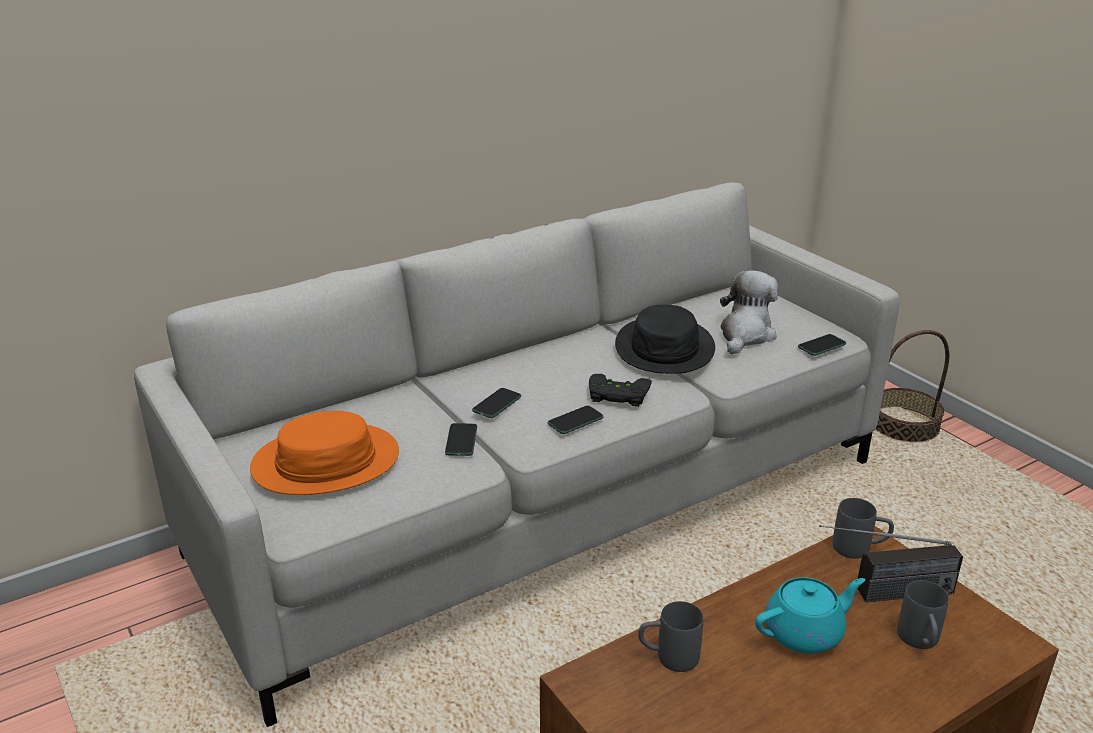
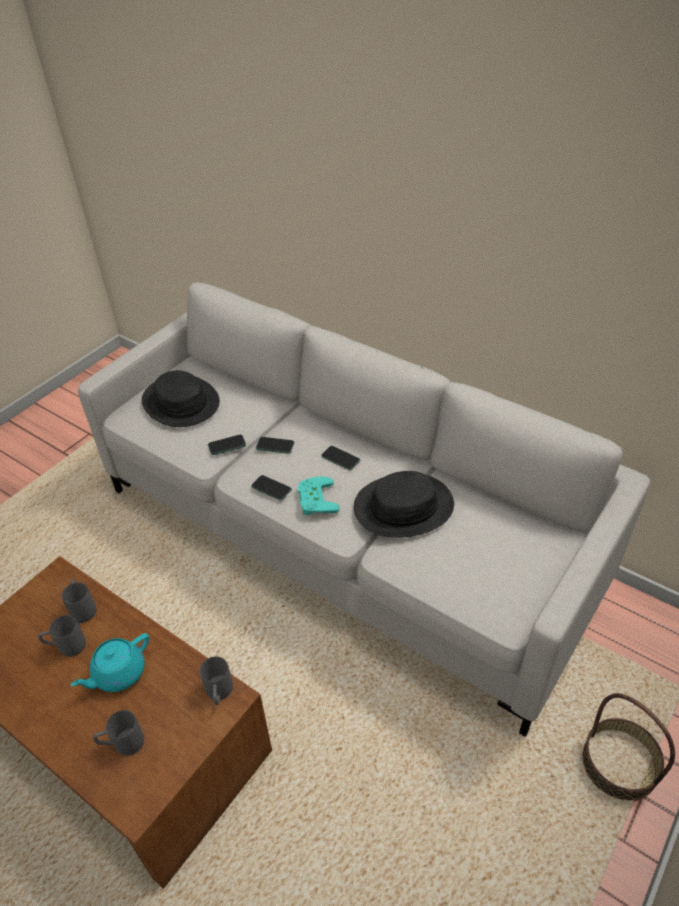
camera: 70 degrees right, 15 degrees up
(326, 462) = (180, 402): orange hat -> black hat
(617, 395) = (314, 499): black game controller -> turquoise game controller
(738, 684) = (66, 646): none -> grey mug
(745, 335) = (459, 551): plush toy -> none
(805, 633) = (118, 673): turquoise teapot -> turquoise teapot turned 90 degrees clockwise
(821, 346) = (475, 609): phone -> phone (340, 458)
(881, 594) = (169, 714): radio -> none

